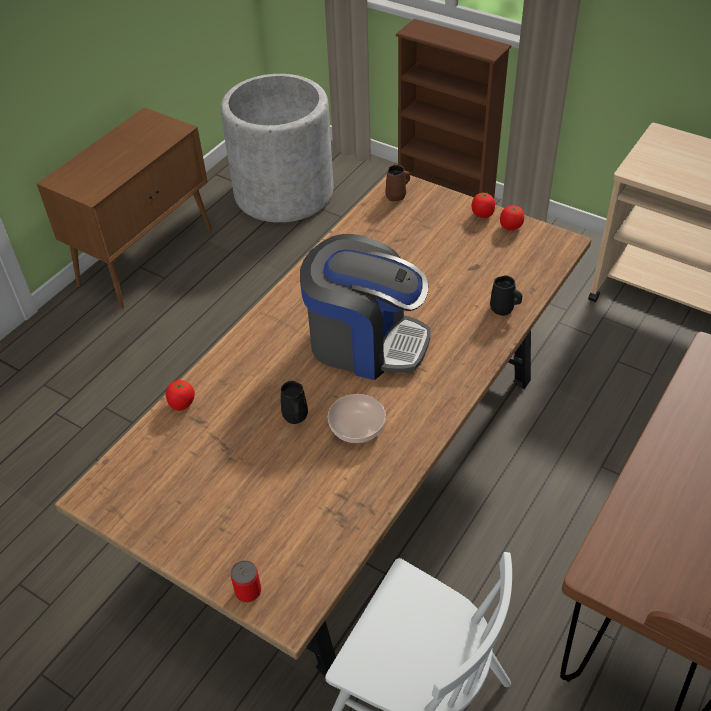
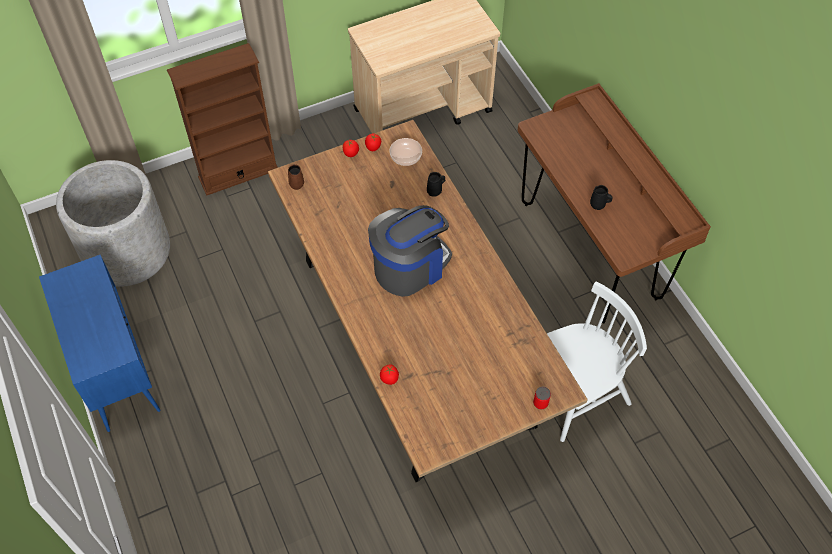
camera: 60 degrees left, 10 degrees up
(147, 256) = (116, 371): brown cabinet -> blue cabinet
(295, 416) = (441, 327): black mug -> black mug (598, 205)
(358, 426) = (469, 302): bowl -> bowl (405, 156)

